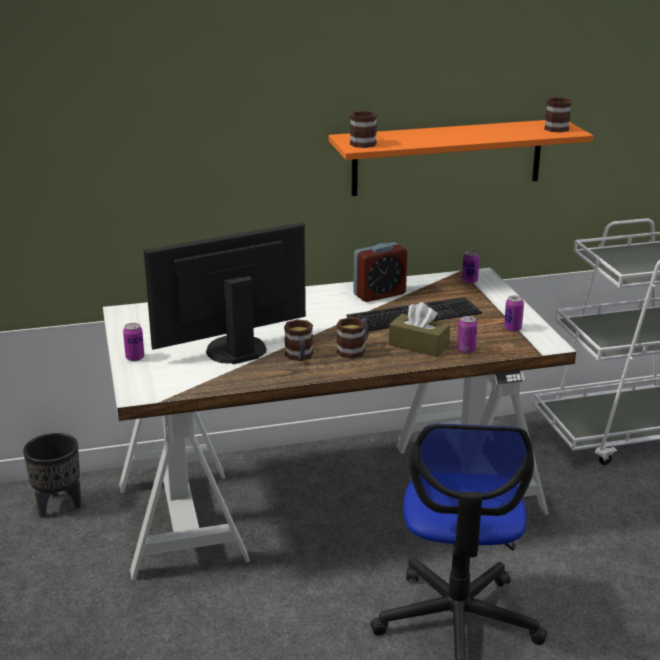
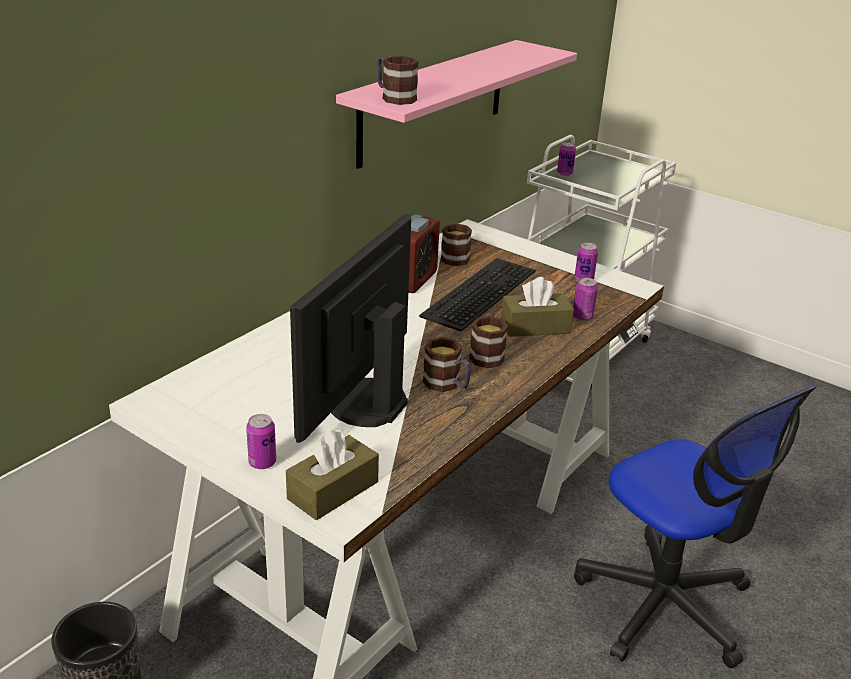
camera: 40 degrees left, 5 degrees up
(149, 383) = (333, 490): none -> brown tissue box
(447, 157) = (433, 101): orange shelf -> pink shelf
(469, 281) = (472, 239): can -> can (564, 173)
(559, 127) = (535, 49): mug -> mug (454, 256)

